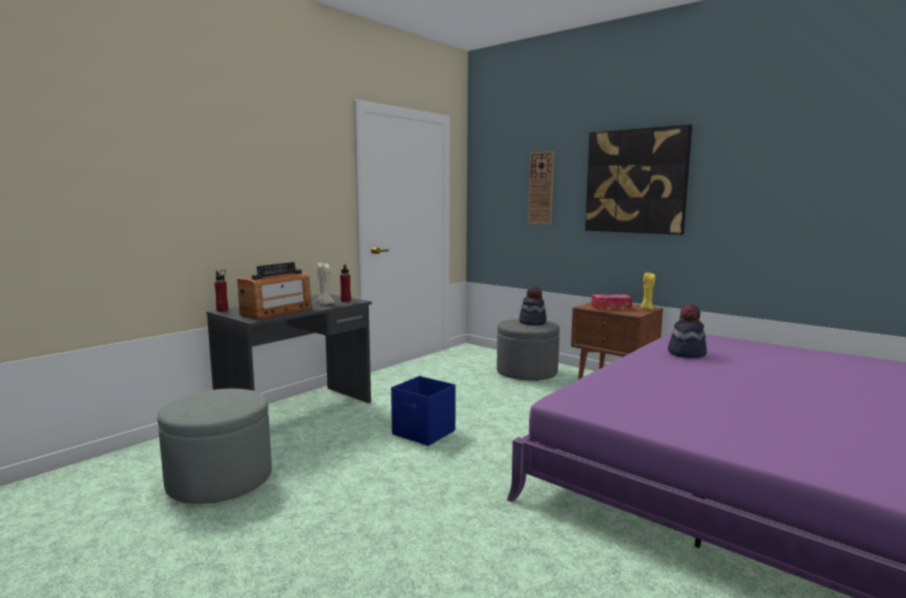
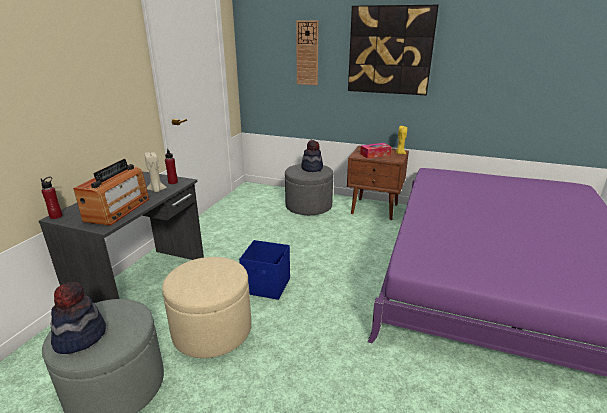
camera: 20 degrees left, 15 degrees up
(339, 457) = (212, 330): none -> beige ottoman
(686, 353) = (447, 194): hat -> hat (80, 337)

